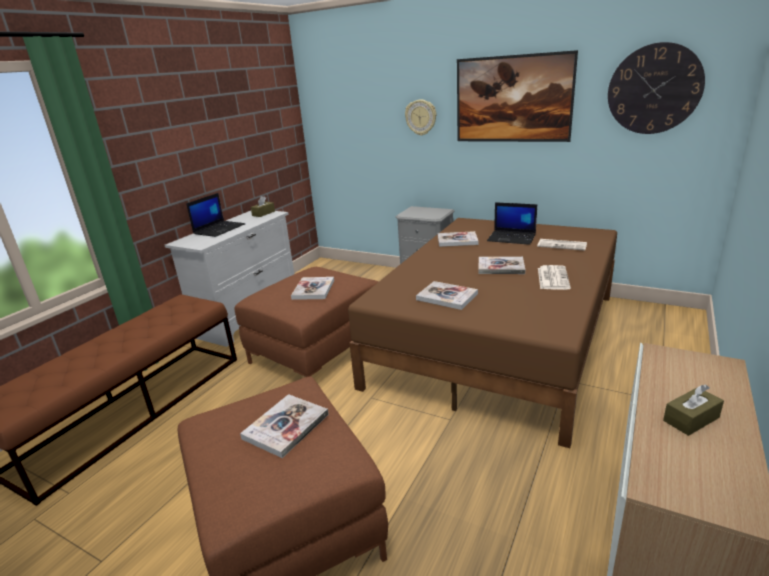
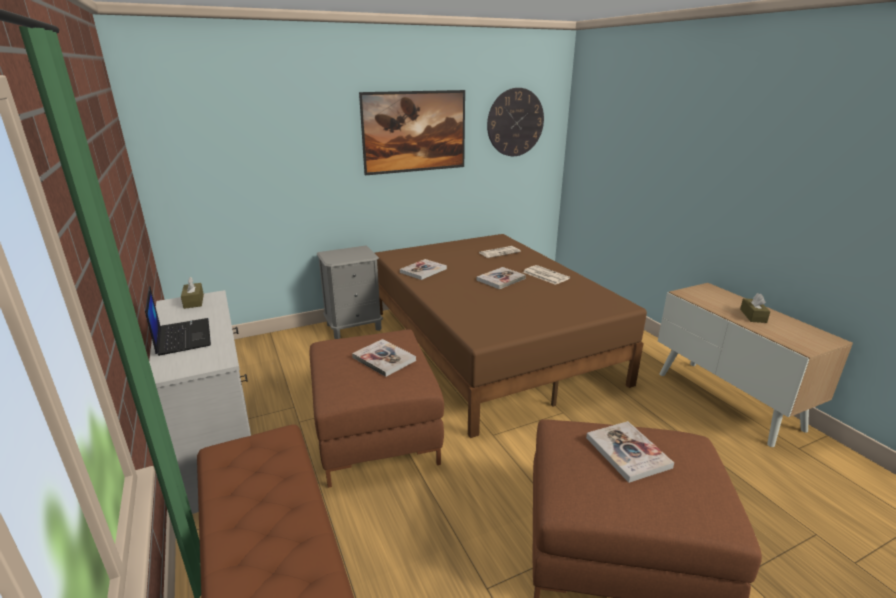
camera: 55 degrees left, 0 degrees up
(421, 117) = (321, 153): wall clock -> none
(447, 297) = (521, 312): book -> none
(512, 238) = (457, 256): laptop -> none

